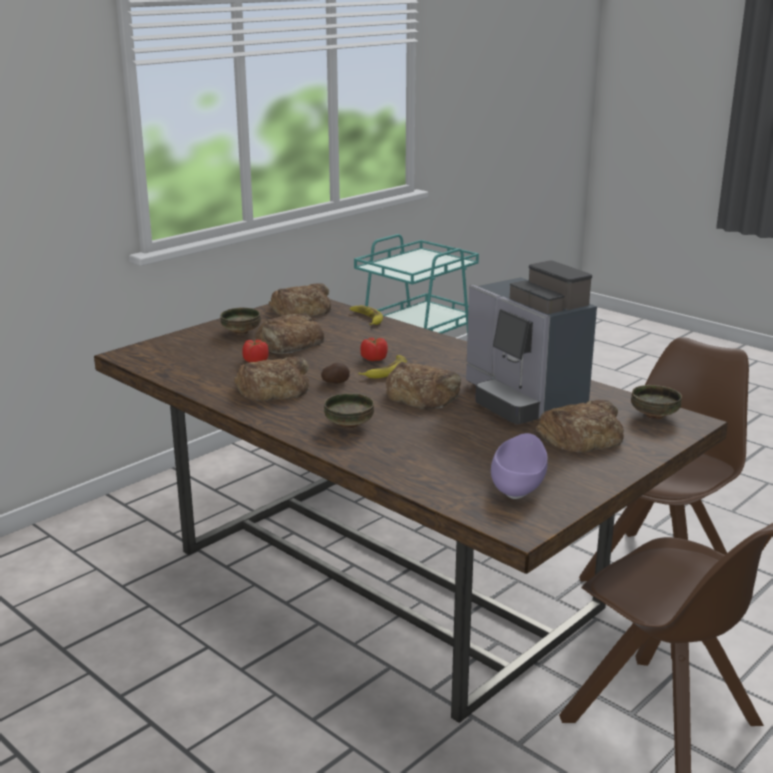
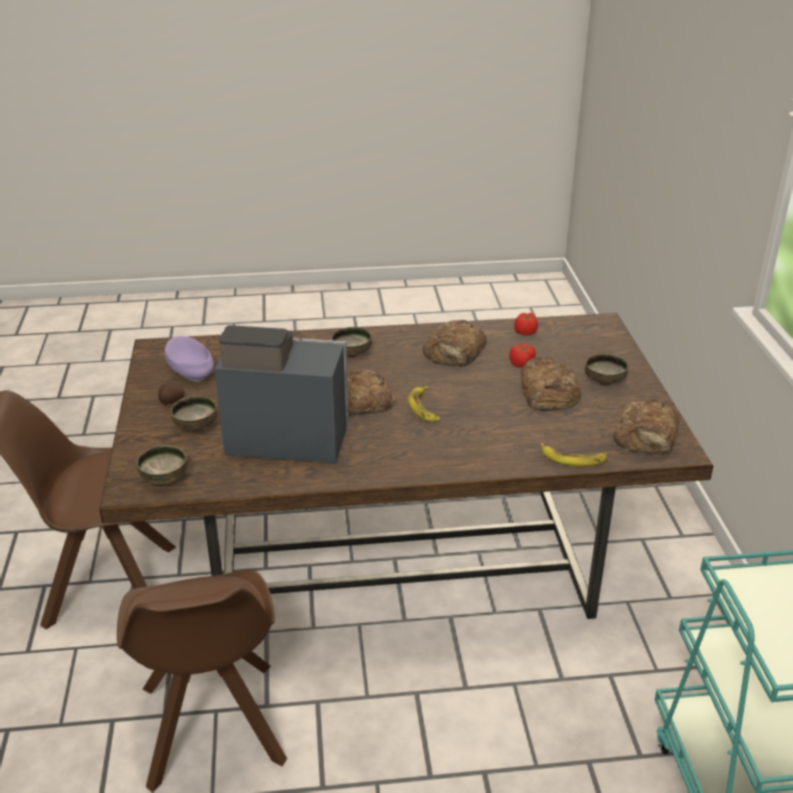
camera: 130 degrees right, 10 degrees up
(335, 382) = (431, 378): potato -> potato (171, 401)
(374, 359) = (458, 414): tomato -> tomato (525, 332)
(581, 436) = (196, 427): bread -> bowl

